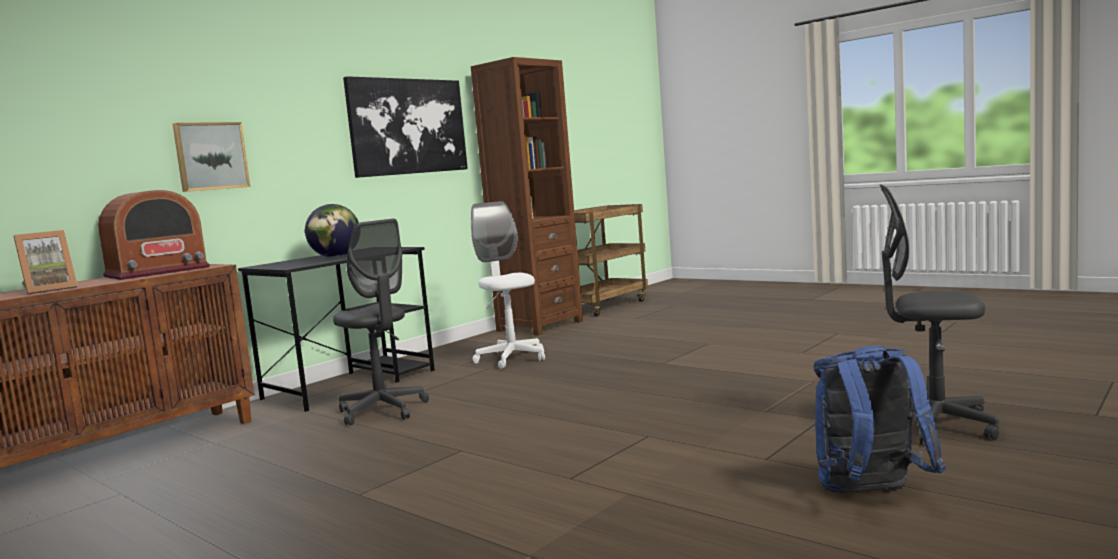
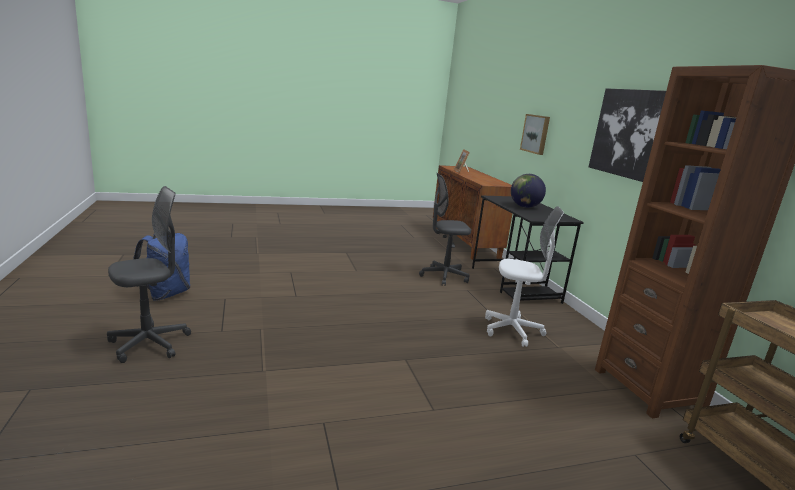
camera: 120 degrees right, 10 degrees up
(157, 272) = (488, 180): radio -> none

